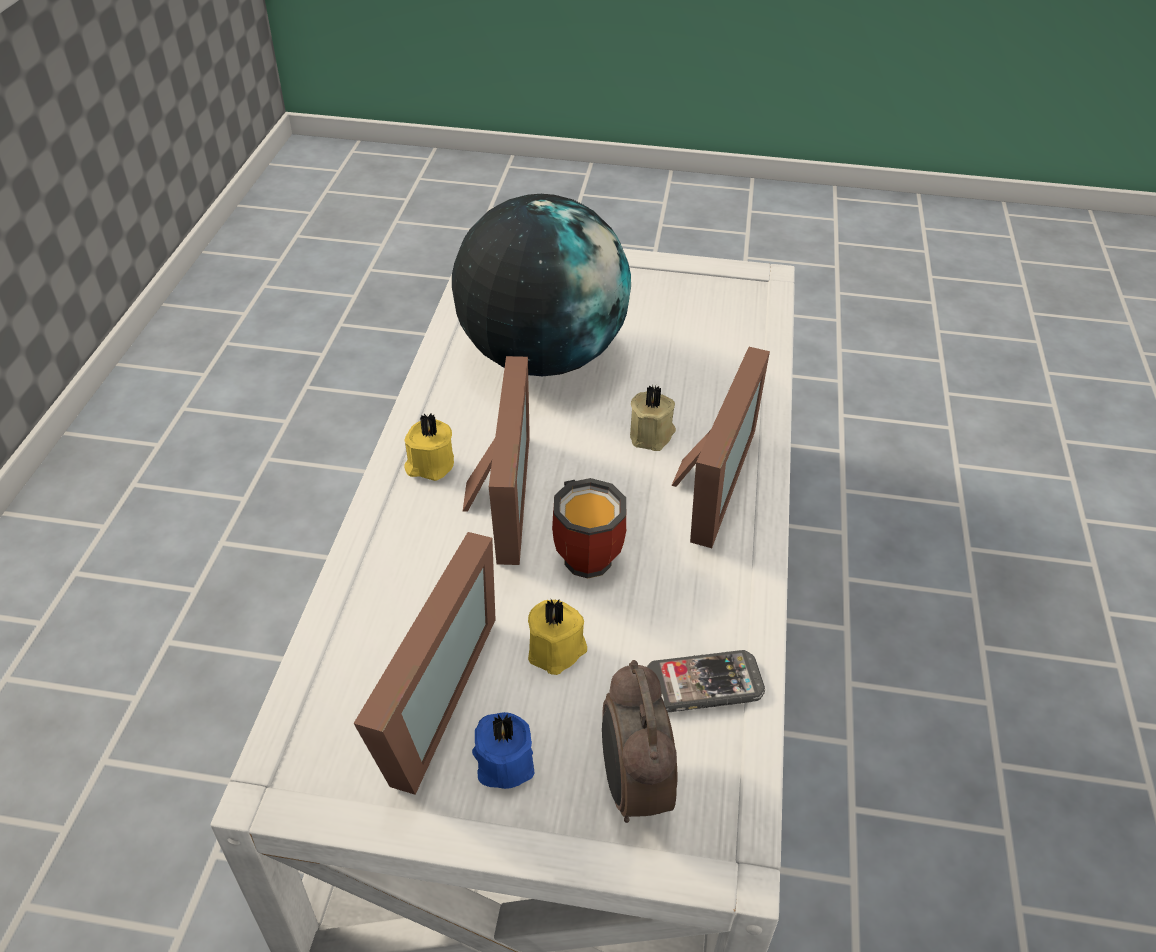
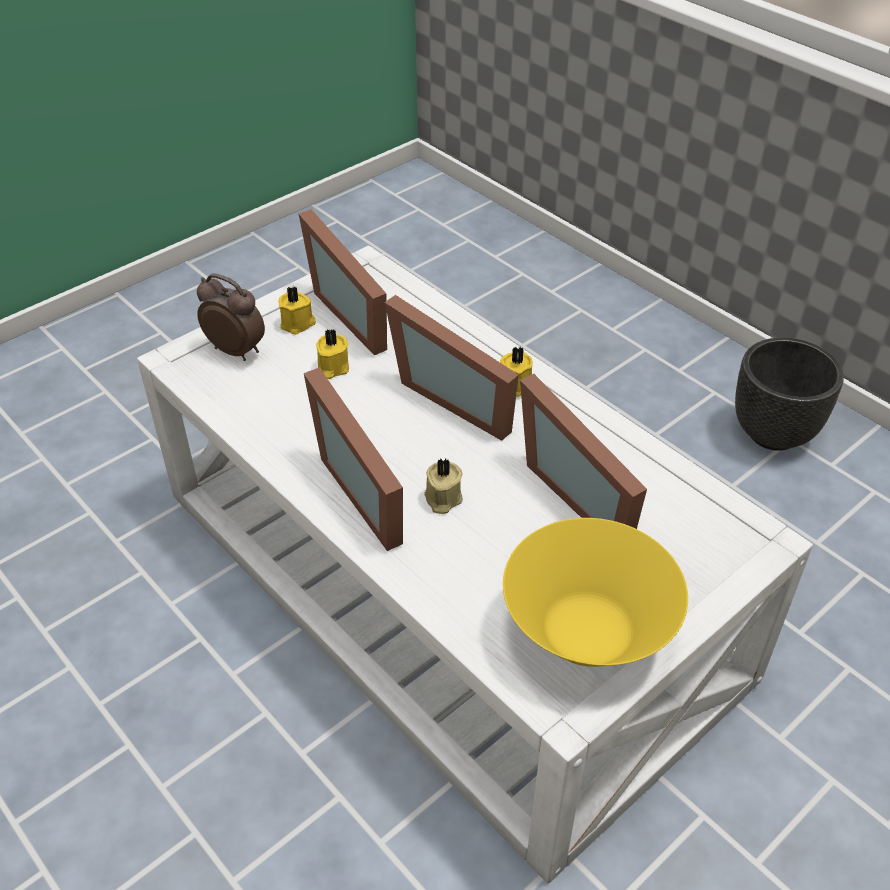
camera: 130 degrees right, 0 degrees up
(130, 498) = (774, 433): none -> black planter
(503, 762) = (298, 324): blue candle -> yellow candle
(541, 356) = (584, 492): globe -> picture frame
(588, 551) = (380, 413): mug -> none
(687, 295) = (588, 632): none -> yellow bowl
(703, 683) = (250, 401): phone -> none

